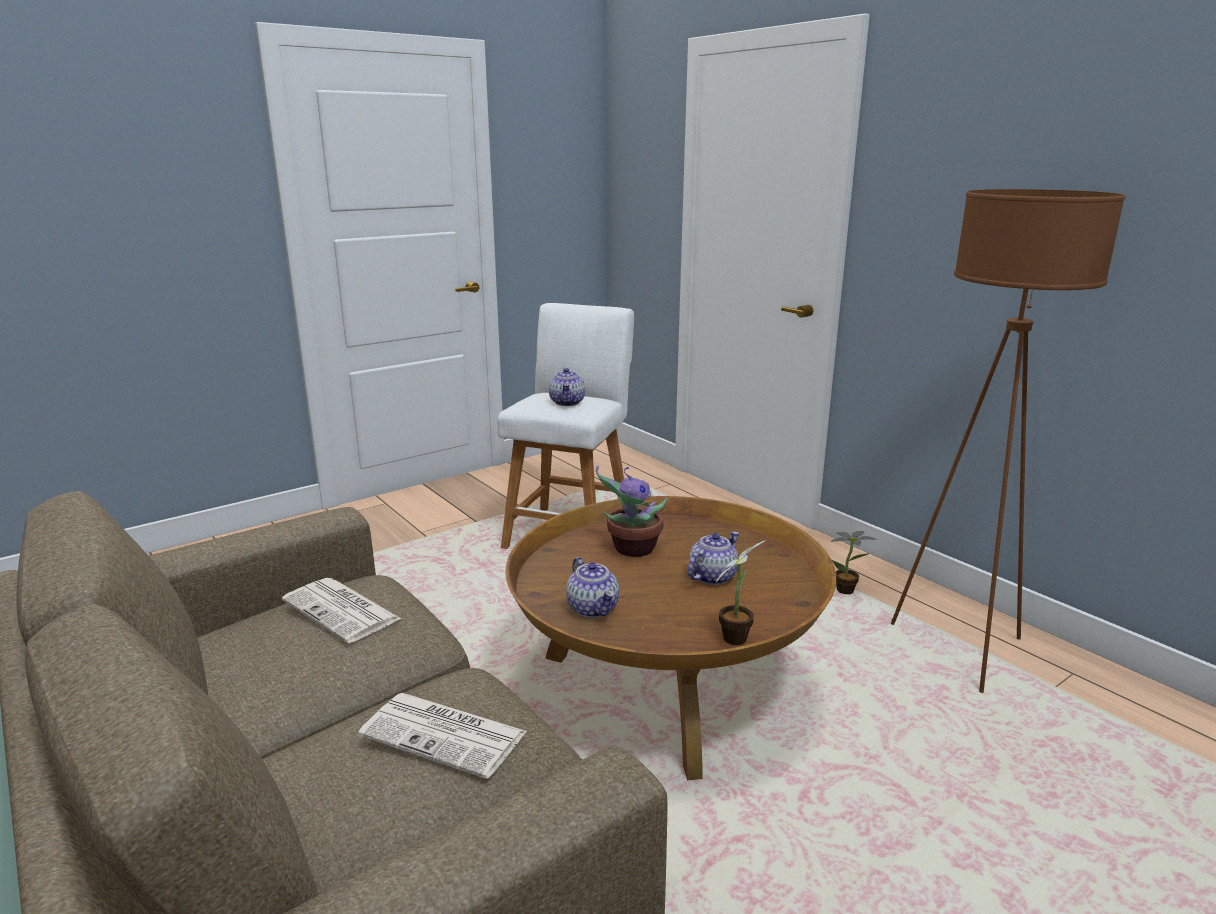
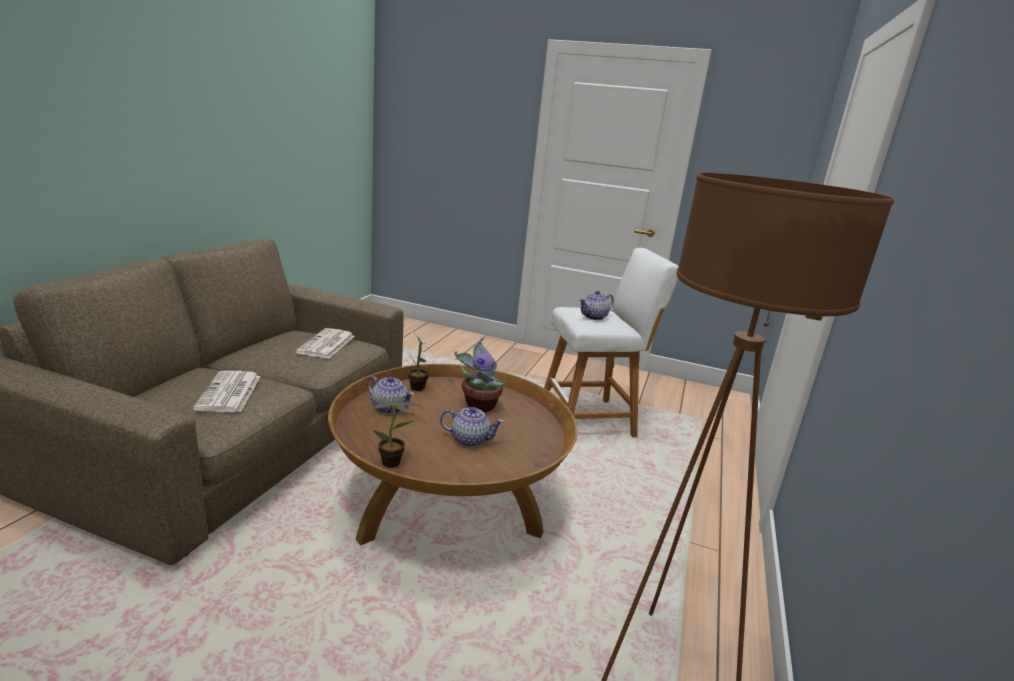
camera: 55 degrees right, 0 degrees up
(593, 608) = (390, 408): teapot -> teapot turned 90 degrees counterclockwise
(848, 592) = (674, 575): potted plant -> potted plant (417, 389)

